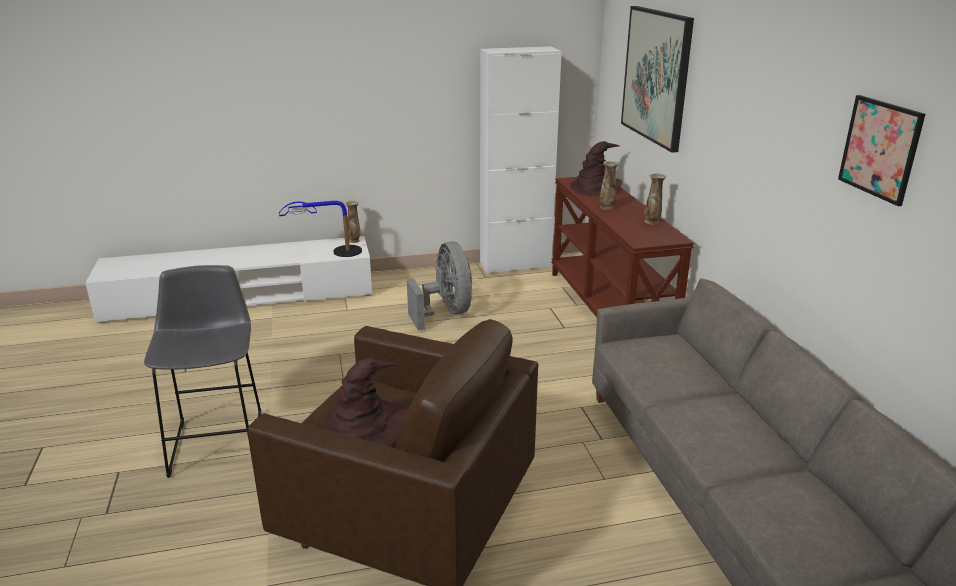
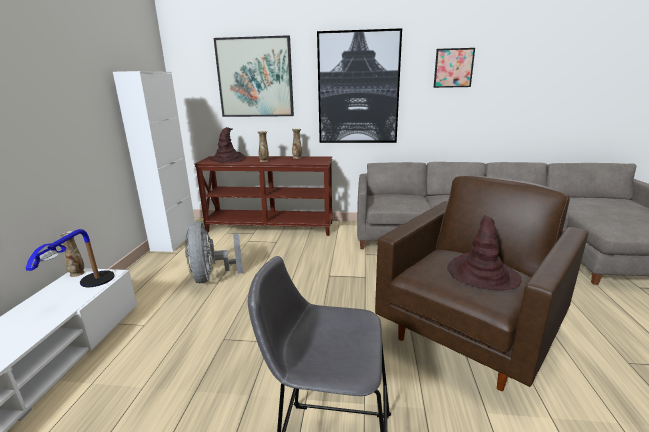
camera: 70 degrees left, 5 degrees down
(446, 313) = (212, 277): grey fan -> grey fan turned 105 degrees counterclockwise
(745, 137) = (358, 89): none -> picture

